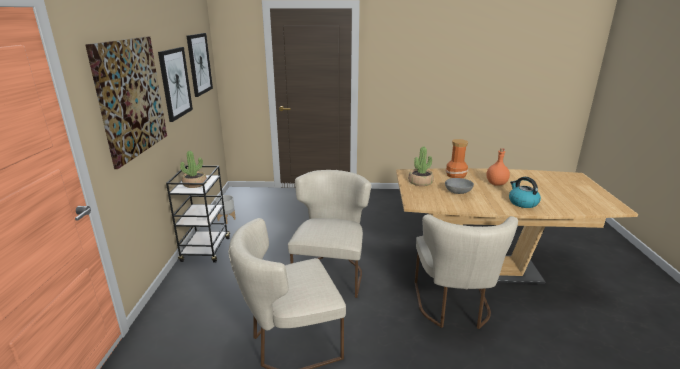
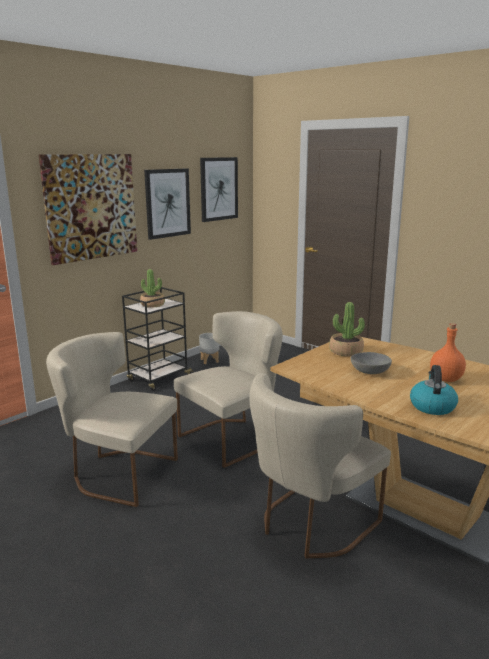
camera: 40 degrees right, 5 degrees down
(456, 175) = (409, 357): vase -> none

